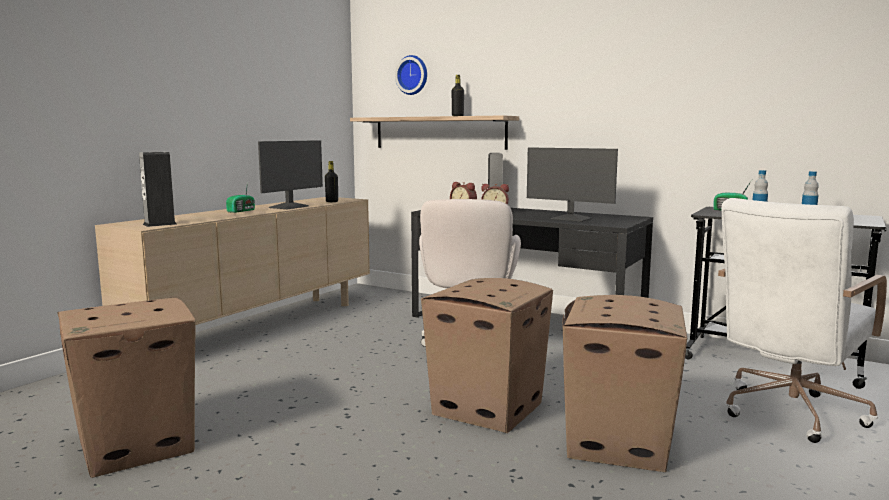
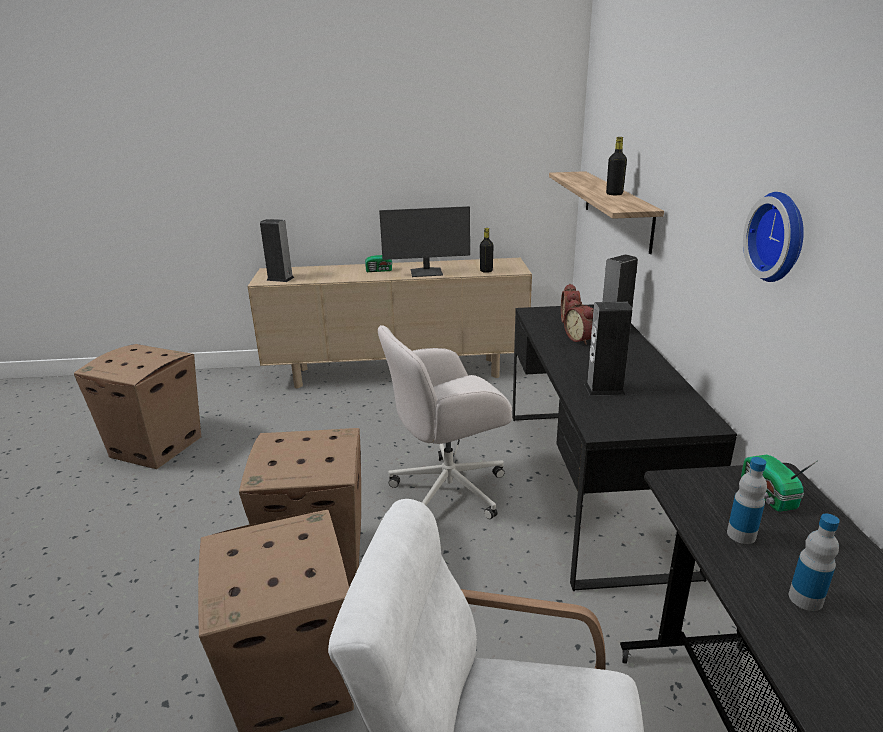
camera: 55 degrees right, 15 degrees up
(413, 75) = (610, 125): wall clock -> wall clock (780, 237)
(571, 219) = (604, 389): monitor -> speaker

